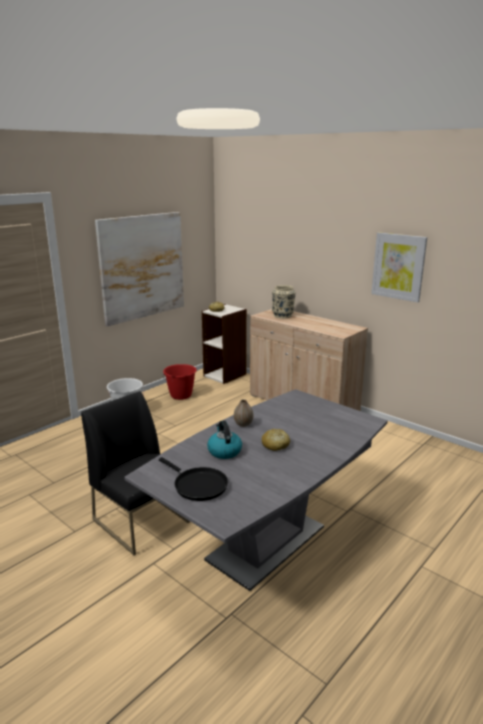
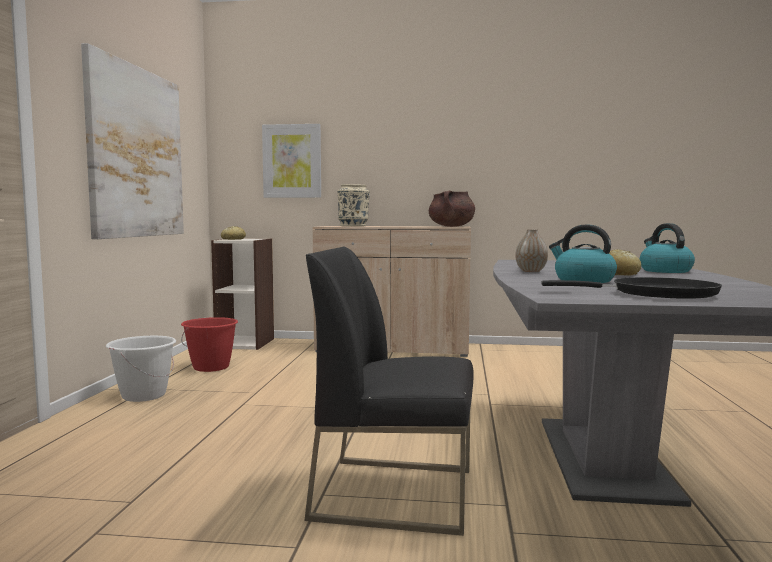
camera: 35 degrees left, 15 degrees down
(323, 447) = (664, 271): none -> kettle
(343, 330) = (451, 226): none -> brown cooking pot
(398, 266) = (501, 144): picture -> picture (292, 161)

